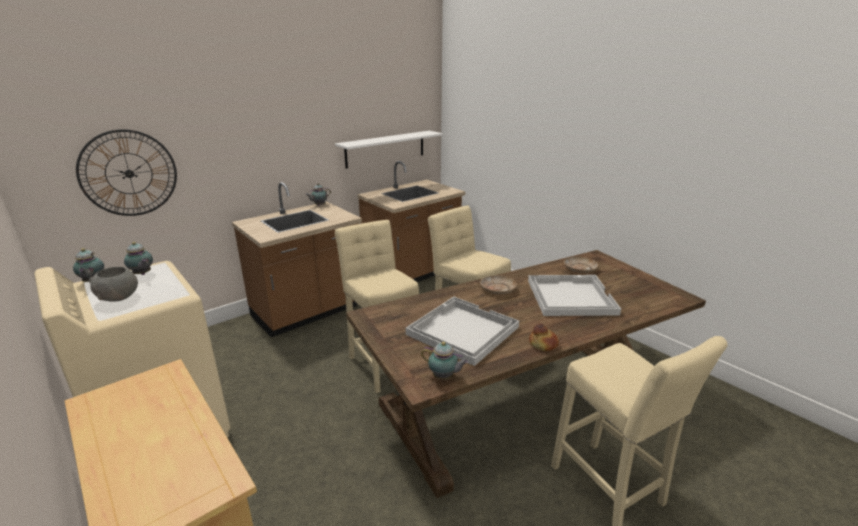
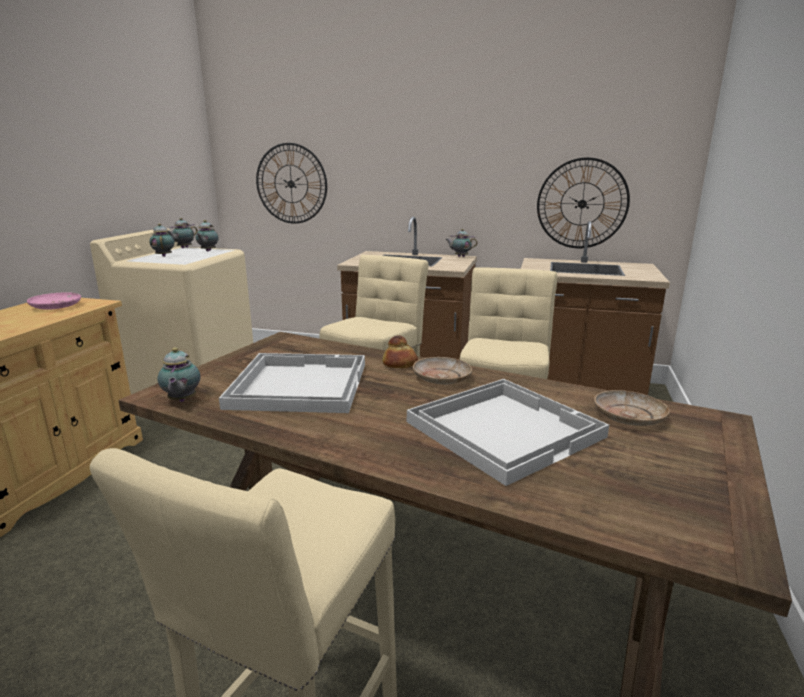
camera: 55 degrees right, 5 degrees down
(119, 297) = (164, 256): grey bowl -> teapot
(135, 400) = (56, 306): none -> pink plate
(385, 149) = (582, 204): white shelf -> wall clock
(543, 344) = (317, 439): bread -> bread (399, 364)

